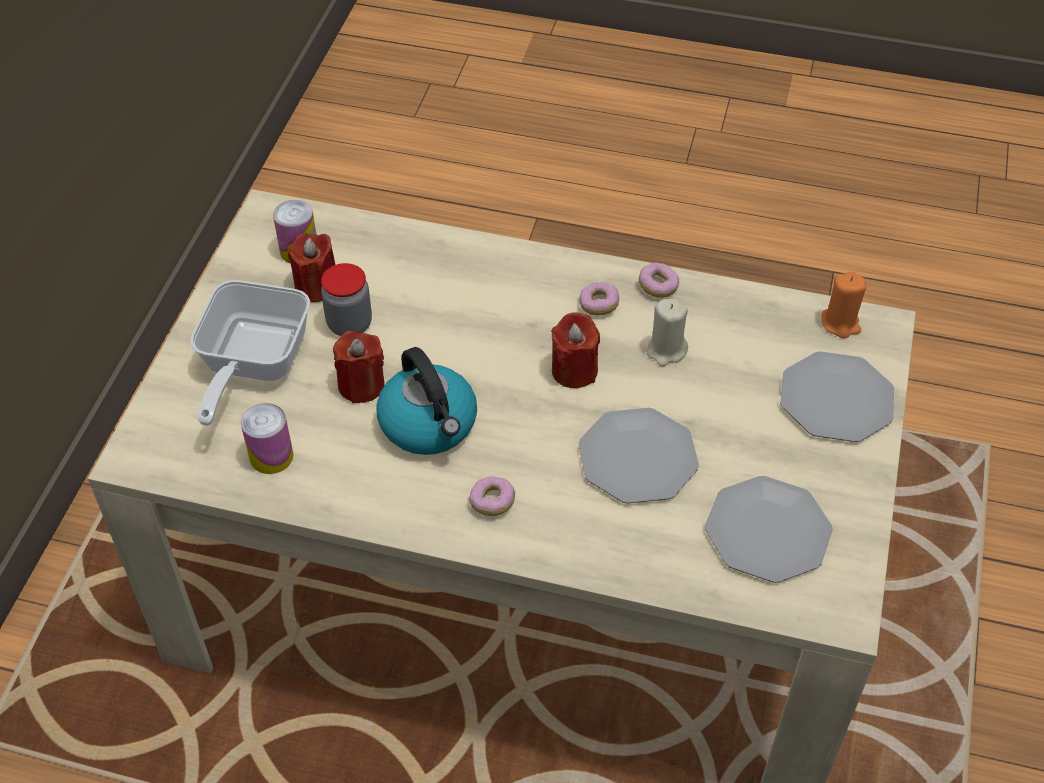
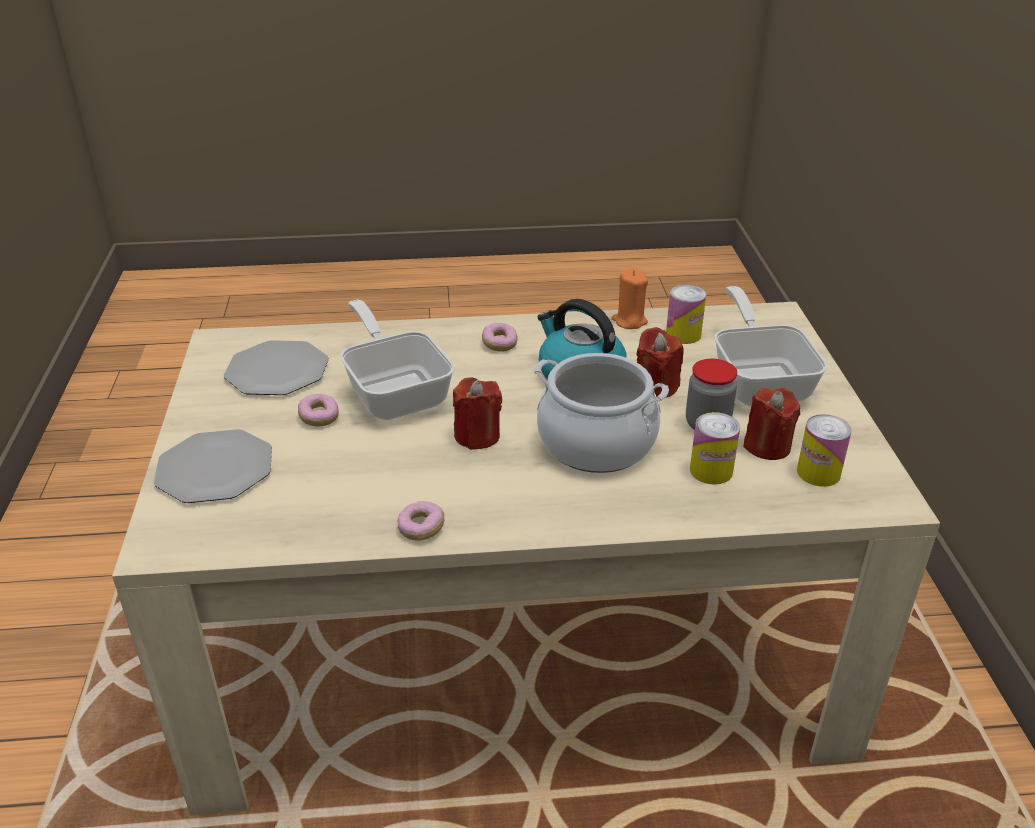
camera: 160 degrees right, 15 degrees down
(386, 276) = (711, 470): none -> can
(466, 332) = (596, 443): none -> cooking pot
(598, 305) = (479, 495): donut -> donut (319, 418)
(637, 457) = (395, 390): plate -> frying pan
(666, 351) = (394, 471): beige candle -> none
(840, 323) = (206, 539): orange candle -> orange candle (629, 321)

